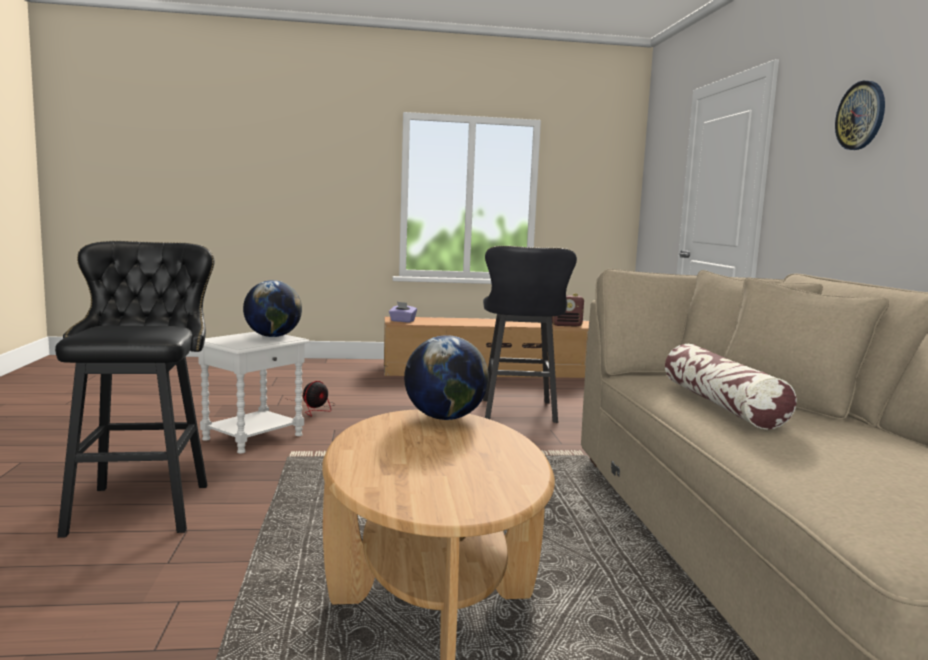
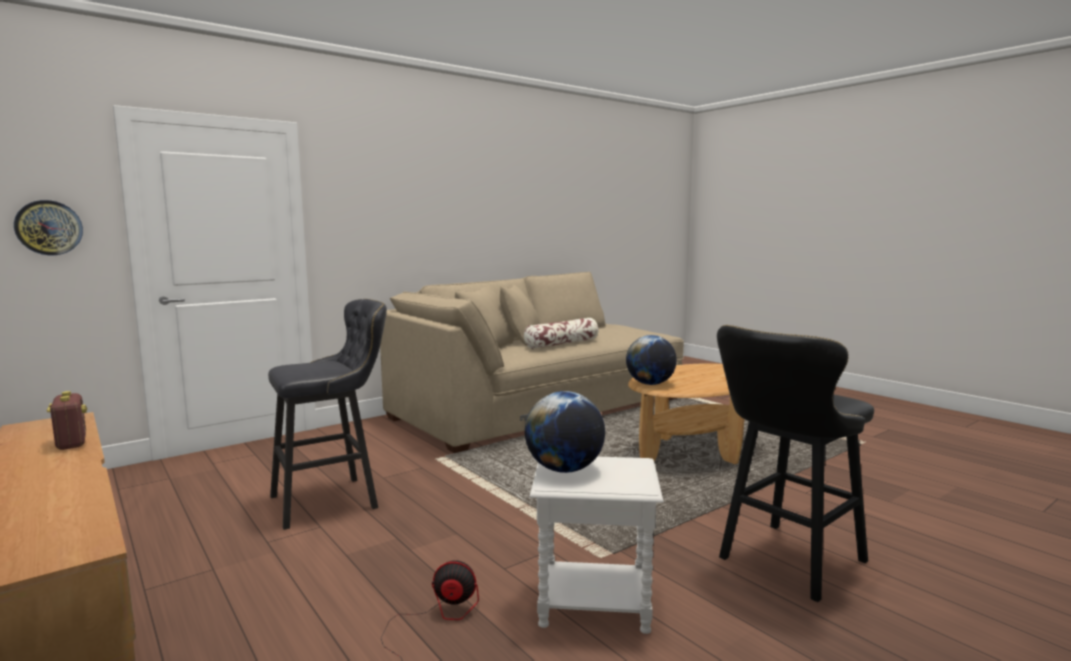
camera: 120 degrees left, 0 degrees up
(402, 321) = (65, 550): purple tissue box -> none
(861, 115) = (405, 187): wall clock -> wall clock (49, 228)

